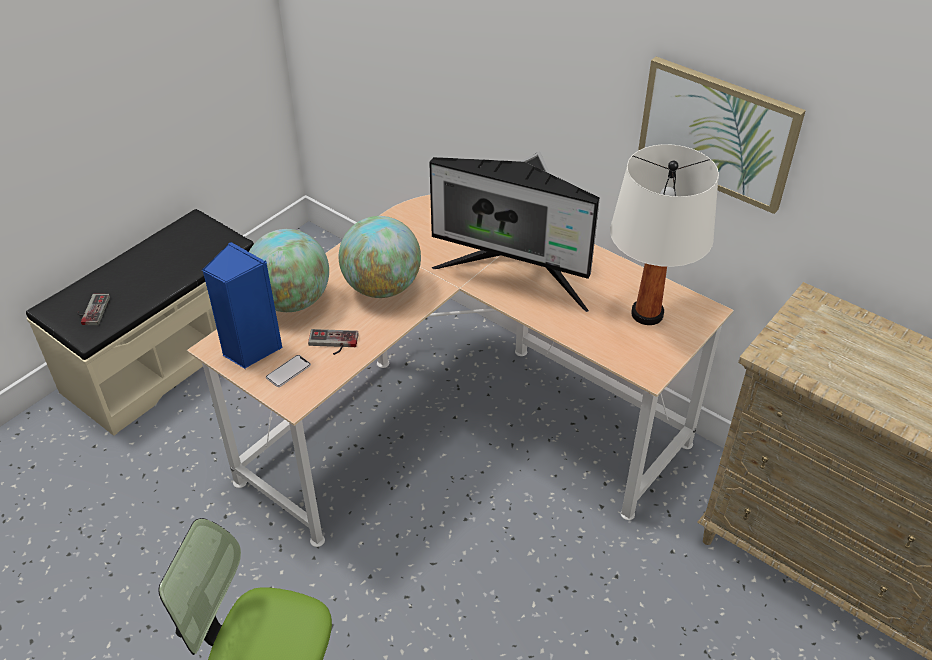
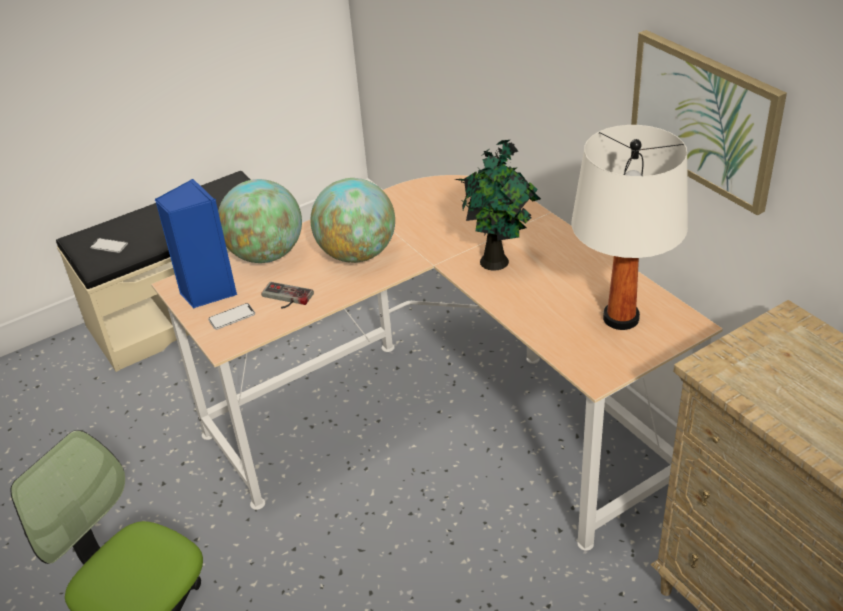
camera: 20 degrees right, 5 degrees down
(91, 310) = (109, 246): game controller -> phone
(516, 276) = (497, 261): monitor -> potted plant

